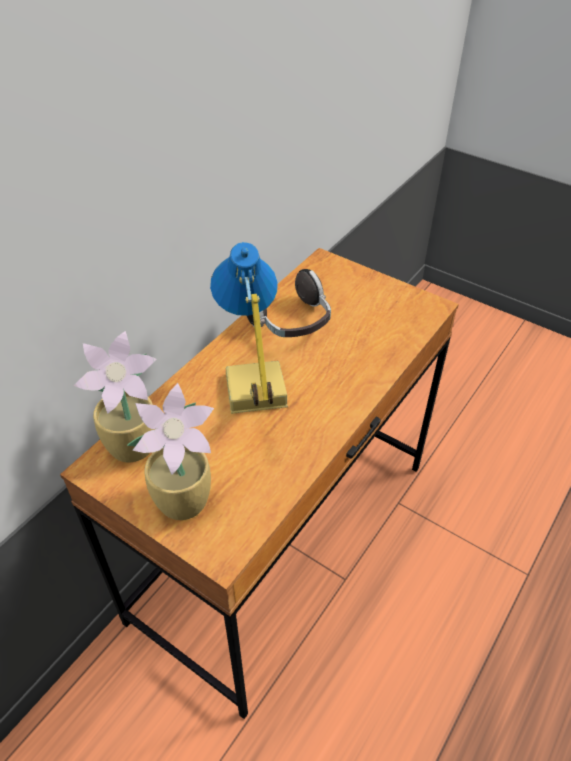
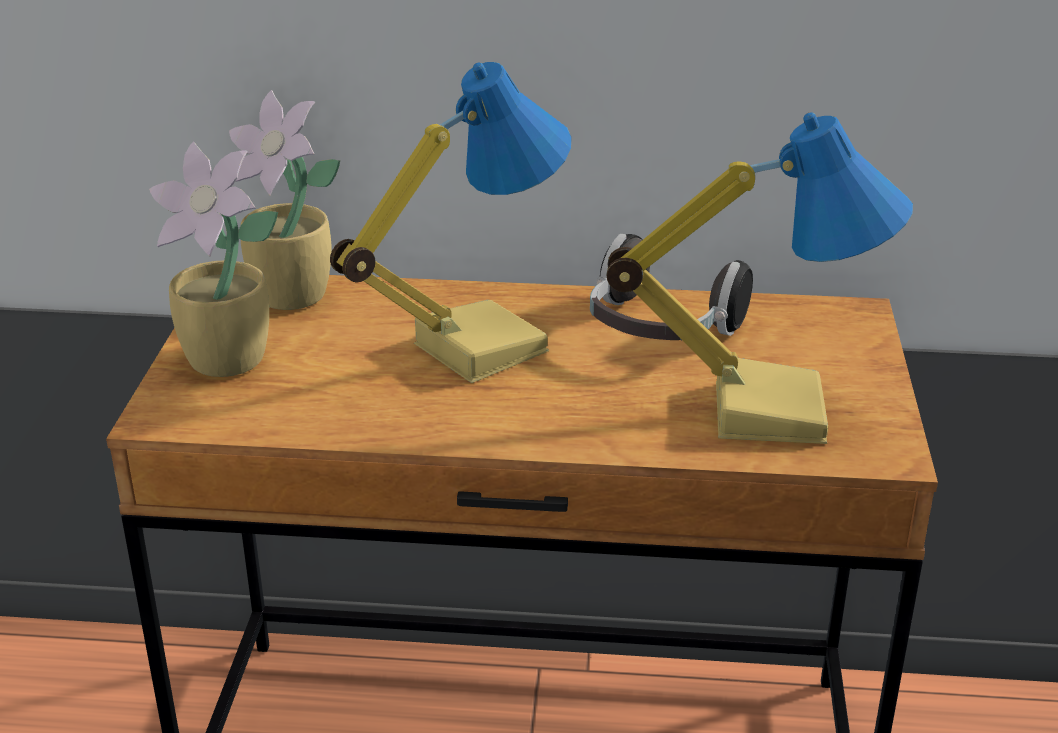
camera: 60 degrees right, 15 degrees down
(379, 322) = (767, 408): none -> table lamp

